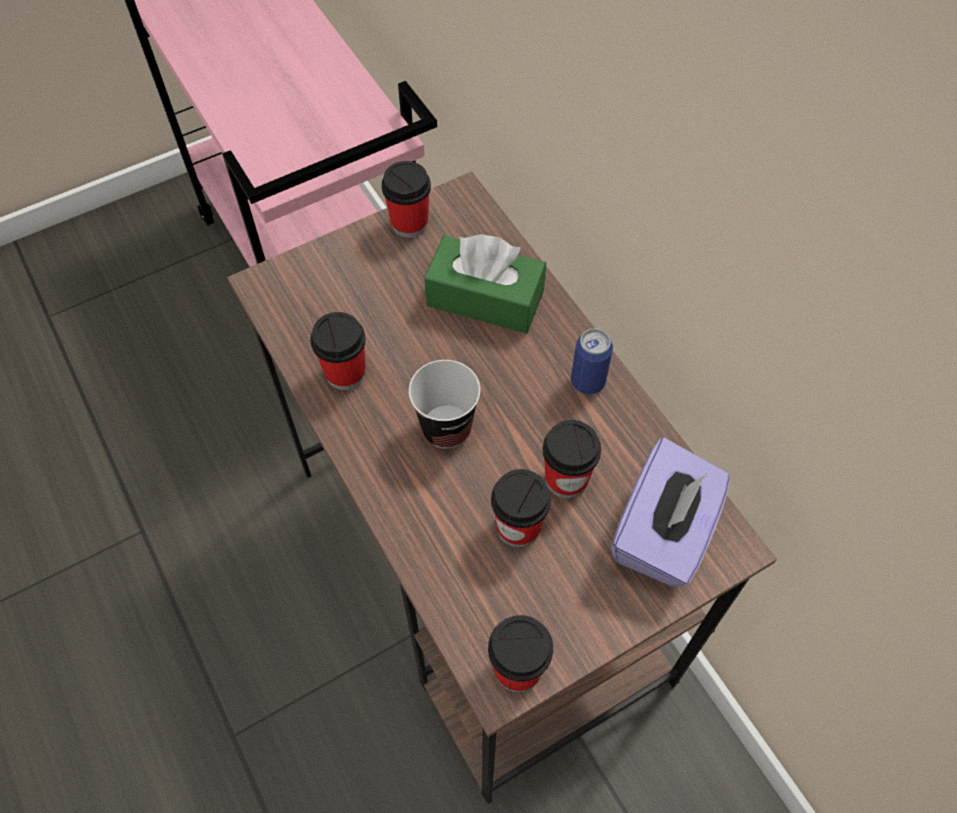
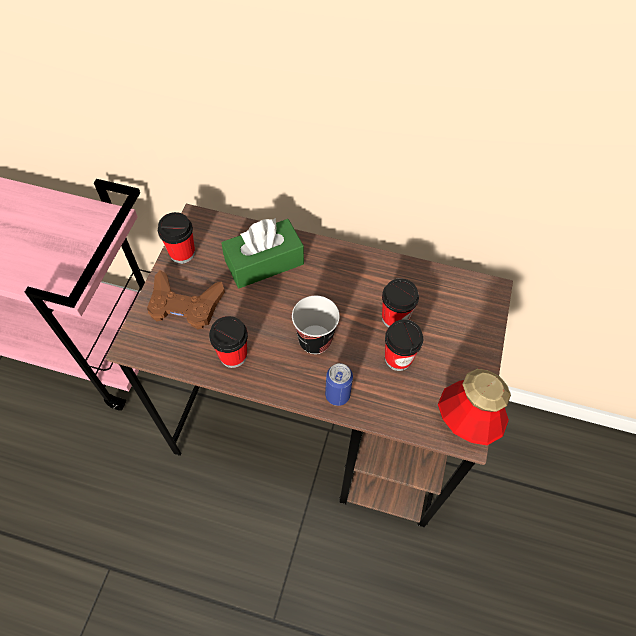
camera: 45 degrees left, 0 degrees up
(354, 281) = (185, 305): none -> brown game controller
(518, 668) = (466, 421): cup -> bottle
(587, 381) = (356, 265): can -> can (337, 395)
(663, 533) = (460, 307): purple tissue box -> none

